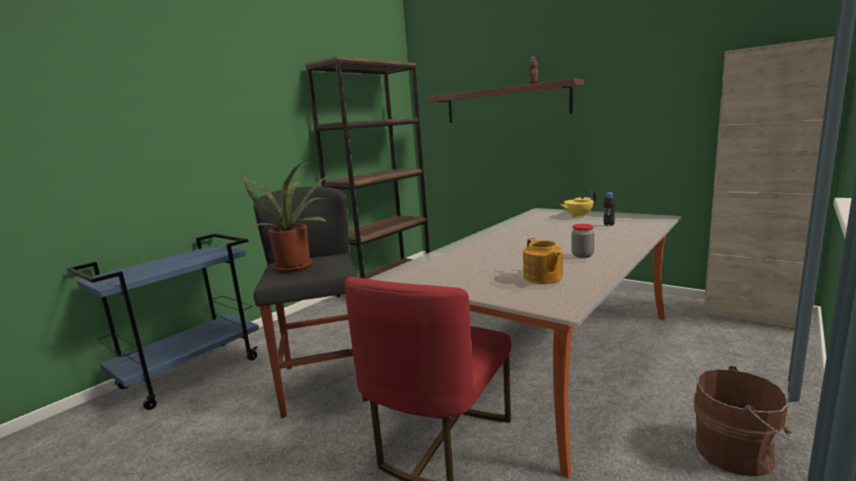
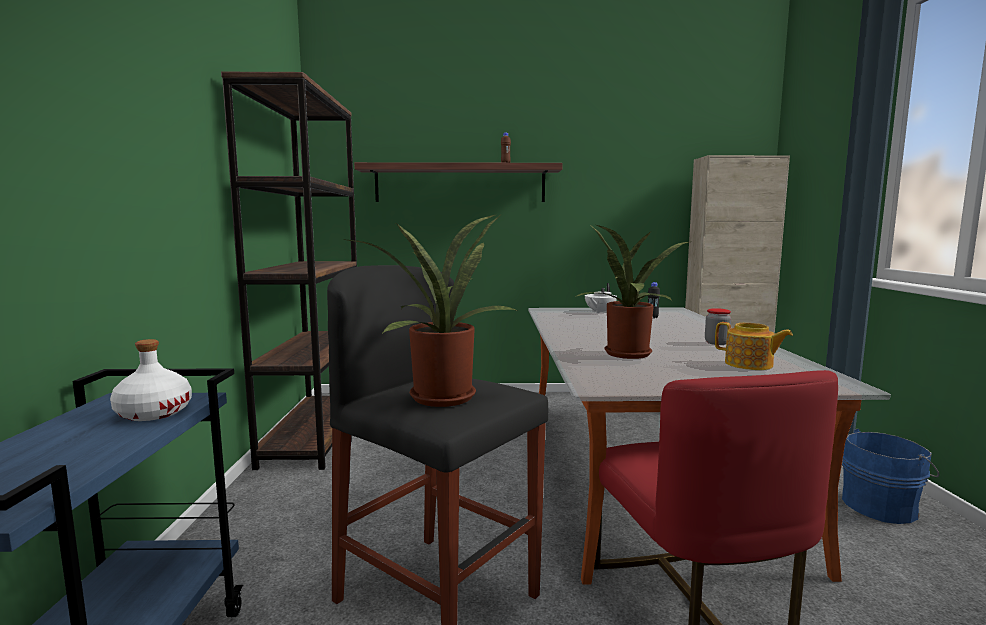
camera: 40 degrees left, 5 degrees down
(205, 256) = (153, 413): none -> white bottle
(479, 257) = (630, 355): none -> potted plant
(578, 216) = (599, 312): yellow teapot -> white teapot
(737, 452) = (882, 506): brown bucket -> blue bucket

